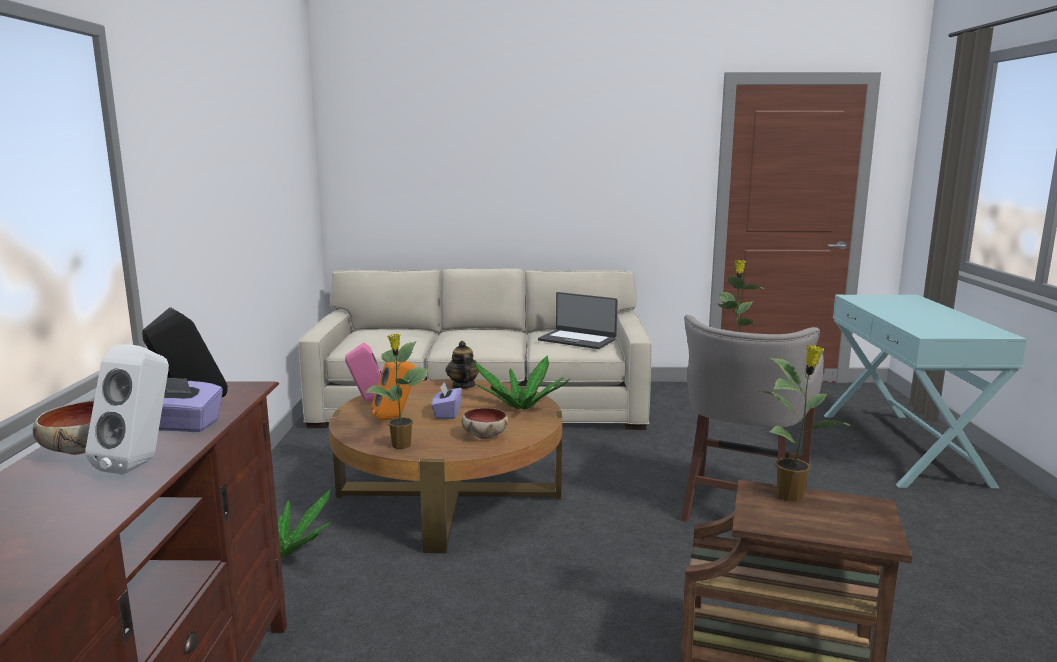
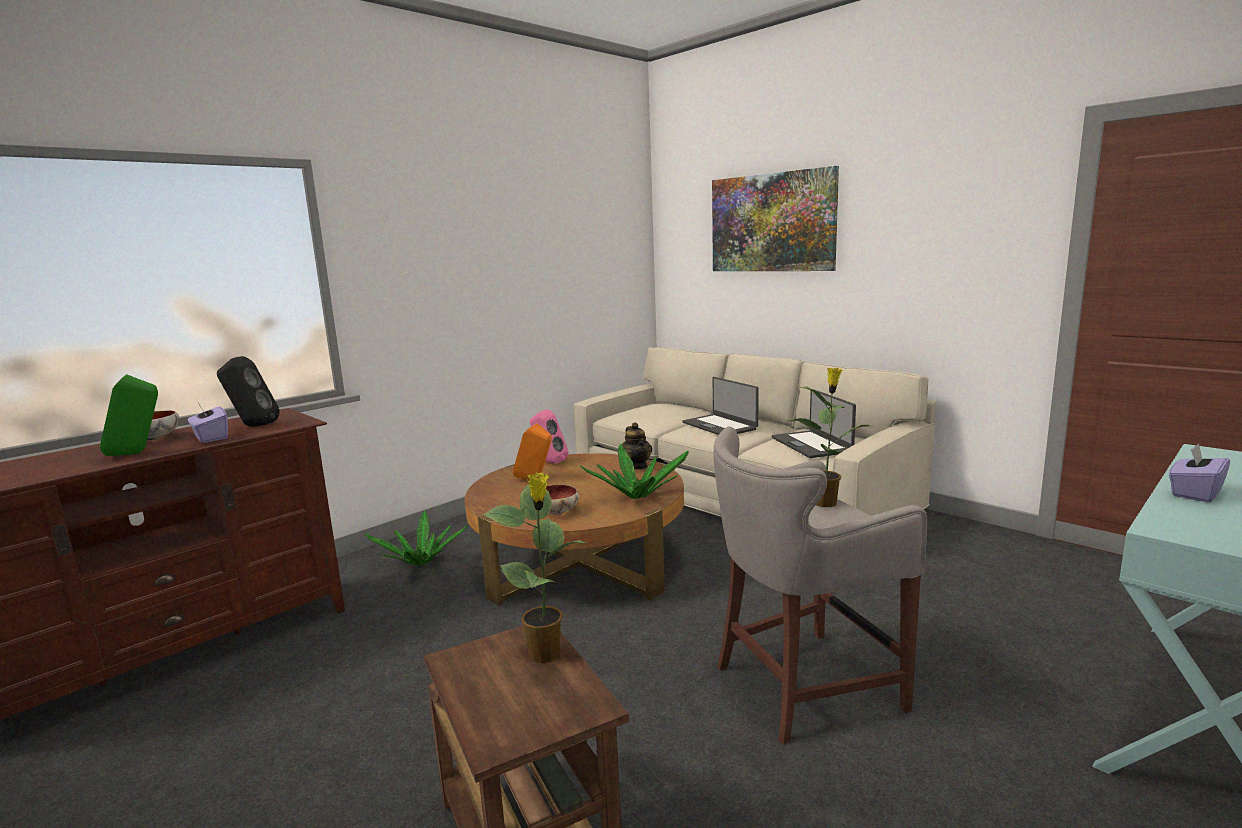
camera: 45 degrees right, 0 degrees up
(141, 464) = (137, 453): white speaker -> green speaker
(401, 446) = (492, 501): potted plant -> none
(447, 413) = (574, 485): purple tissue box -> purple tissue box (1194, 493)
(463, 386) = (636, 466): teapot -> teapot turned 135 degrees clockwise
(471, 140) = (772, 223): none -> picture
(475, 338) = (720, 426): none -> laptop

